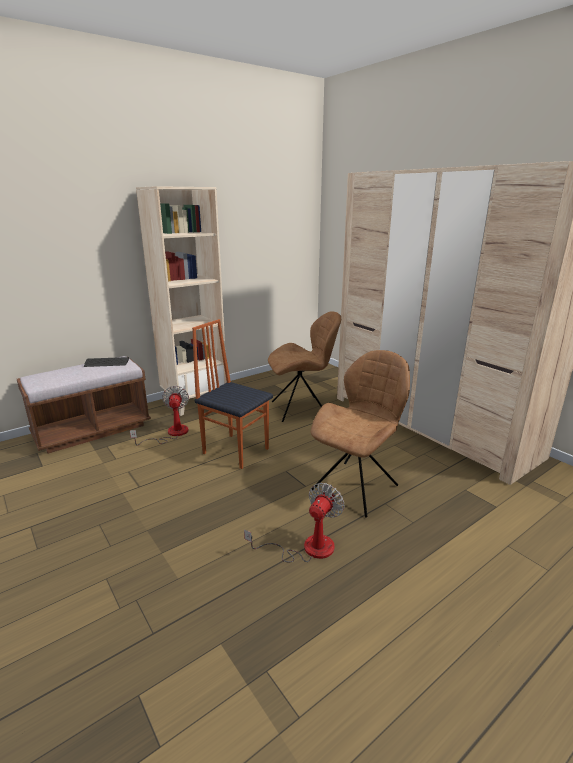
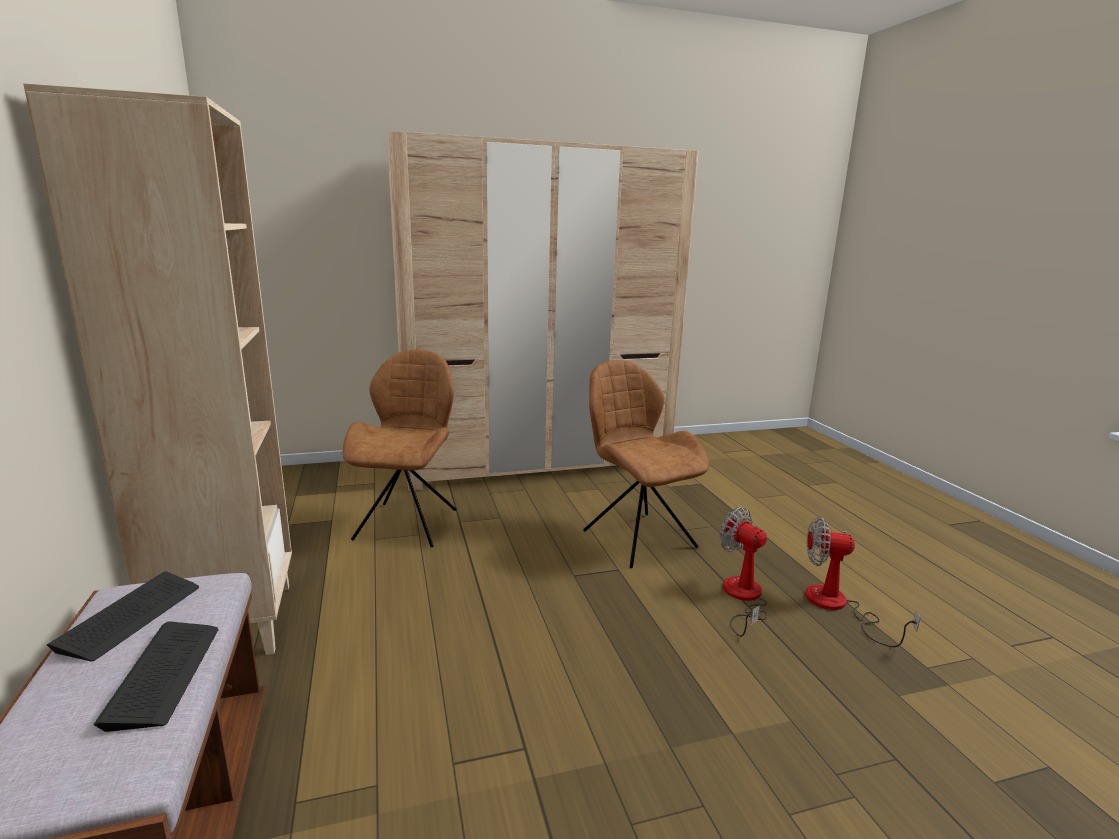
camera: 70 degrees left, 5 degrees down
(77, 375) = (164, 674): none -> keyboard
(171, 434) = (345, 677): fan -> fan (837, 606)
(236, 450) = (482, 607): chair -> none

